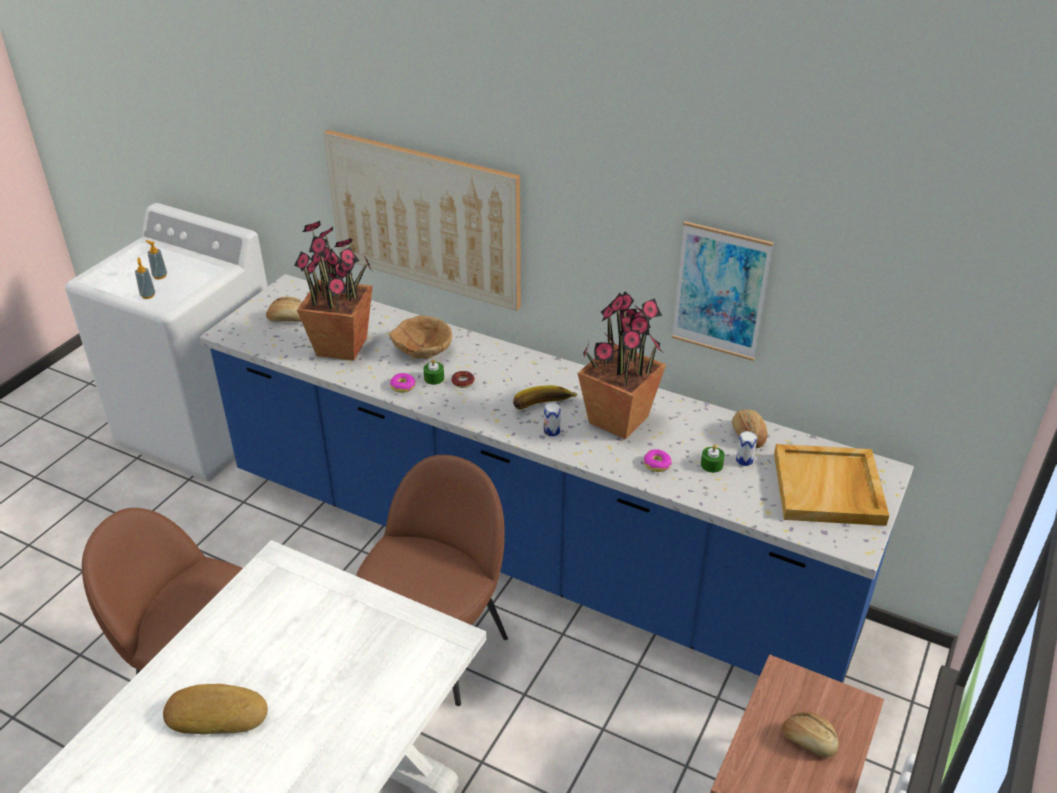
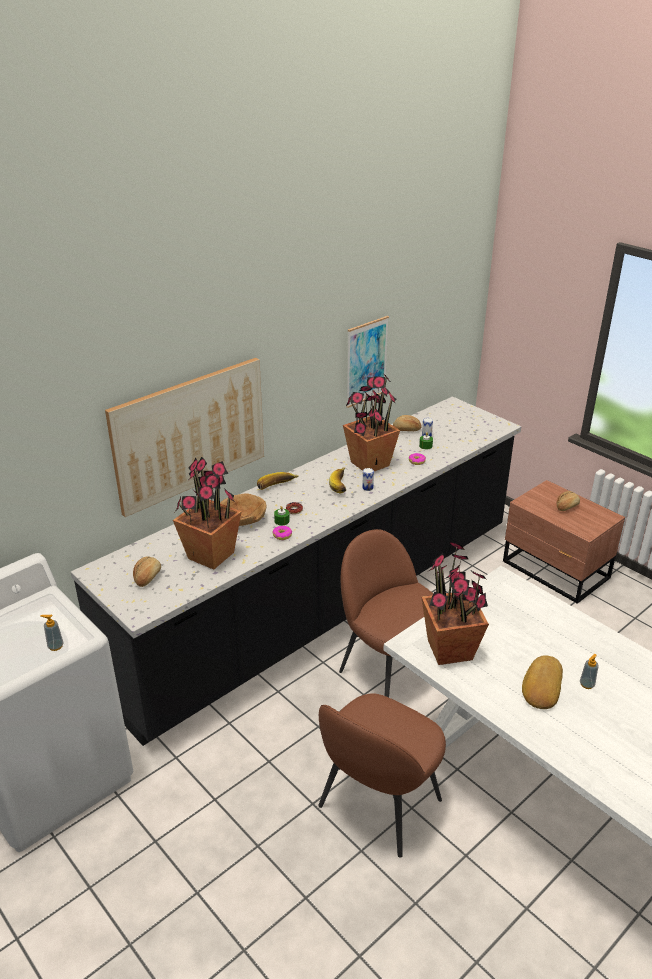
camera: 70 degrees left, 5 degrees down
(160, 276) = (25, 636): soap dispenser -> soap dispenser (586, 684)
(271, 605) = (450, 650): none -> potted plant
(508, 356) = (277, 487): none -> banana
(528, 552) = (326, 607): blue counter -> black counter
(829, 489) = (460, 420): beige tray -> none

